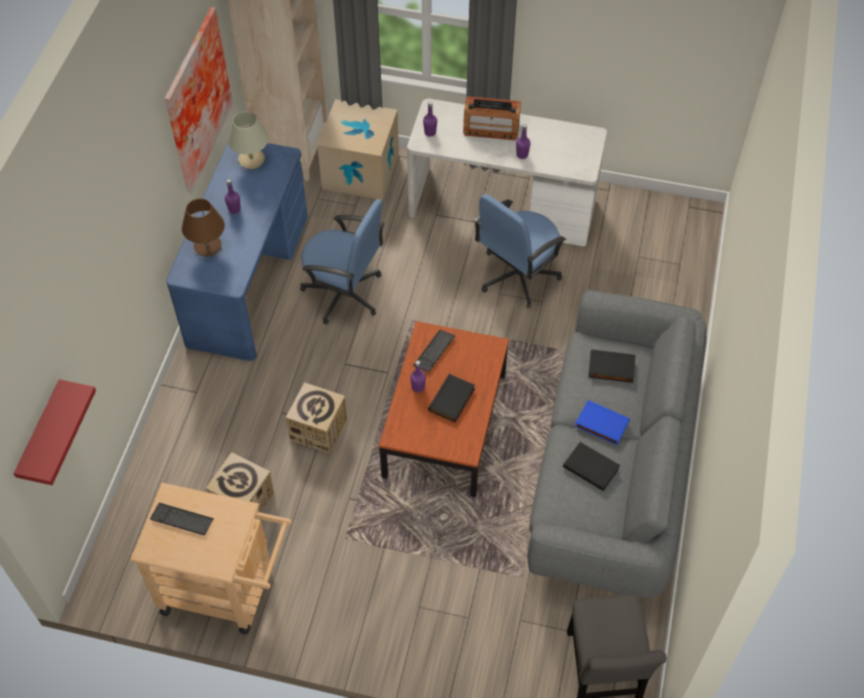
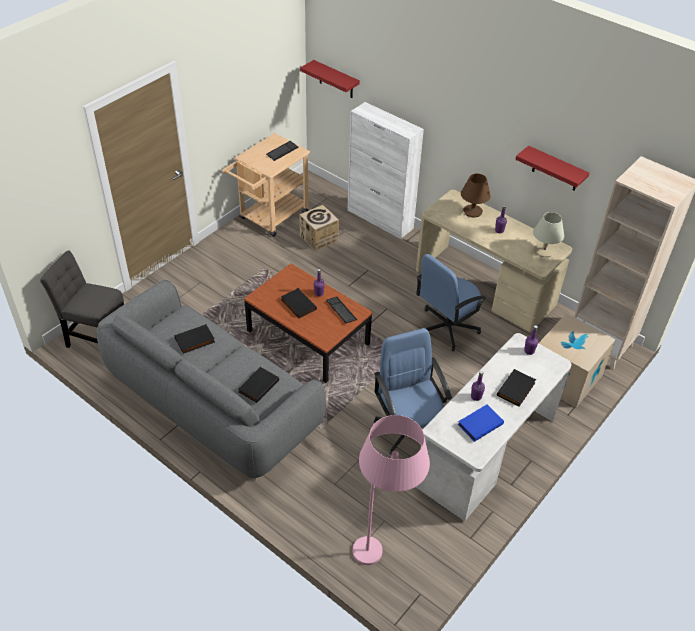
camera: 115 degrees right, 10 degrees down
(161, 442) = (380, 219): none -> white cabinet
(194, 100) = (555, 169): picture -> red shelf
(248, 279) = (485, 287): blue desk -> beige desk
(318, 429) = (345, 281): cardboard box -> none
(491, 128) = (516, 390): radio -> black book
(601, 425) = (221, 360): blue book -> blue book (479, 424)
(670, 245) = (384, 552): none -> pink floor lamp

